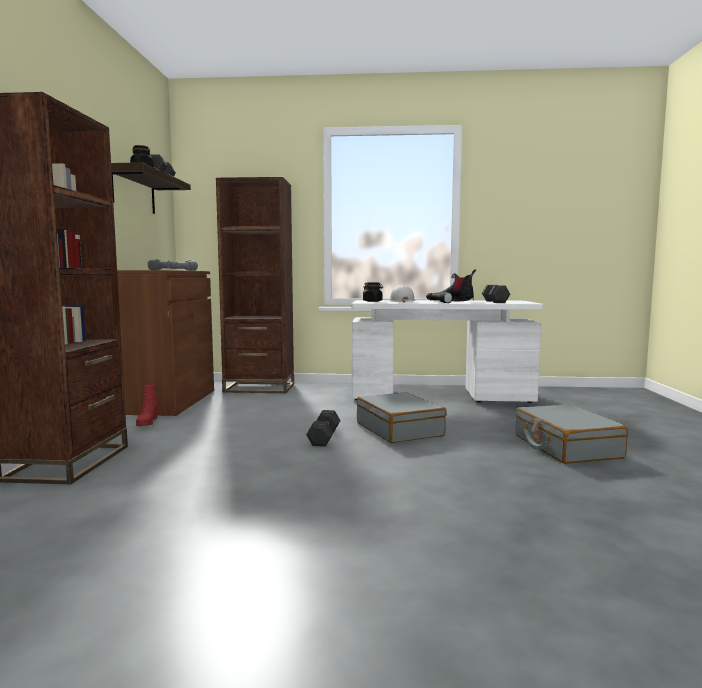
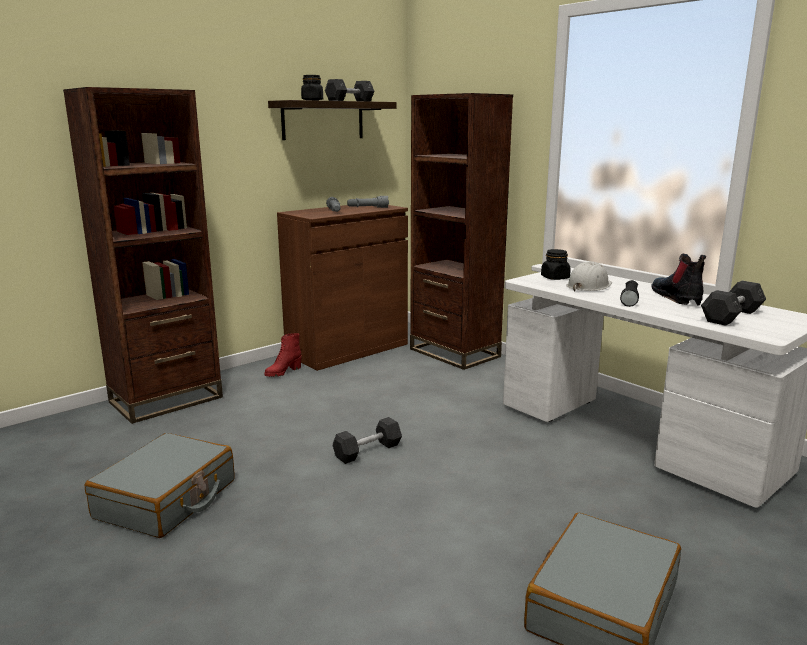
camera: 45 degrees right, 10 degrees up
(399, 429) = (460, 473): grey suitcase -> grey suitcase (167, 499)

